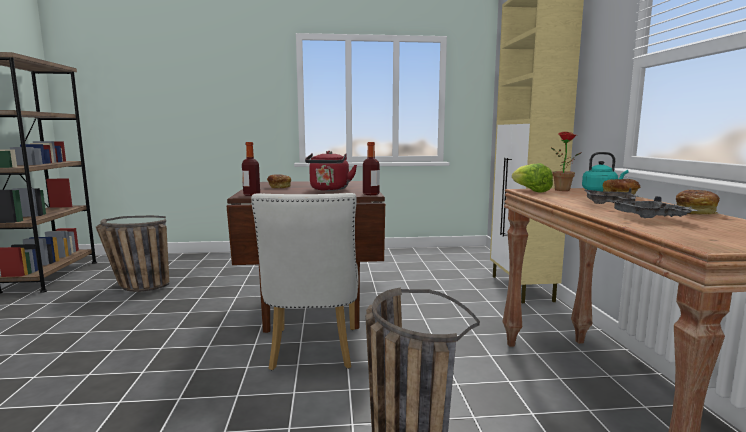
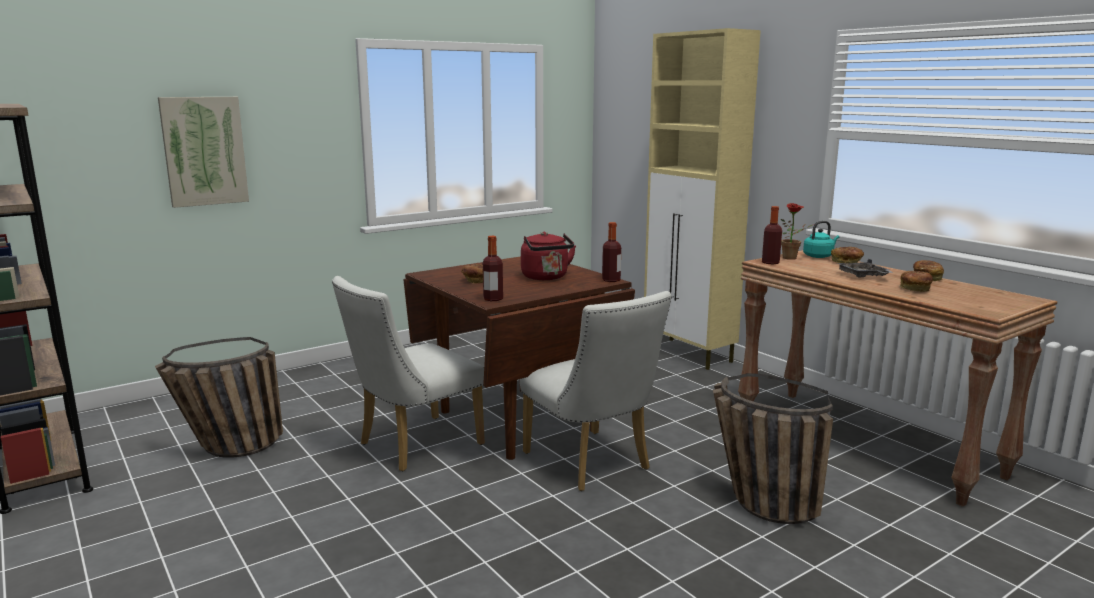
camera: 30 degrees left, 5 degrees up
(192, 105) = (204, 151): none -> picture
(223, 308) = (412, 446): none -> white chair
(530, 191) = (770, 262): lettuce -> bottle
(650, 217) = (915, 289): grey tray -> bread

